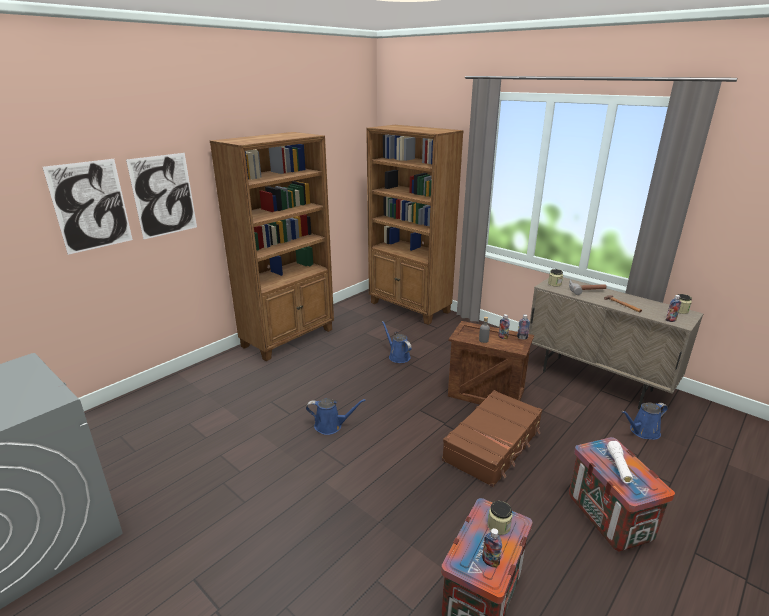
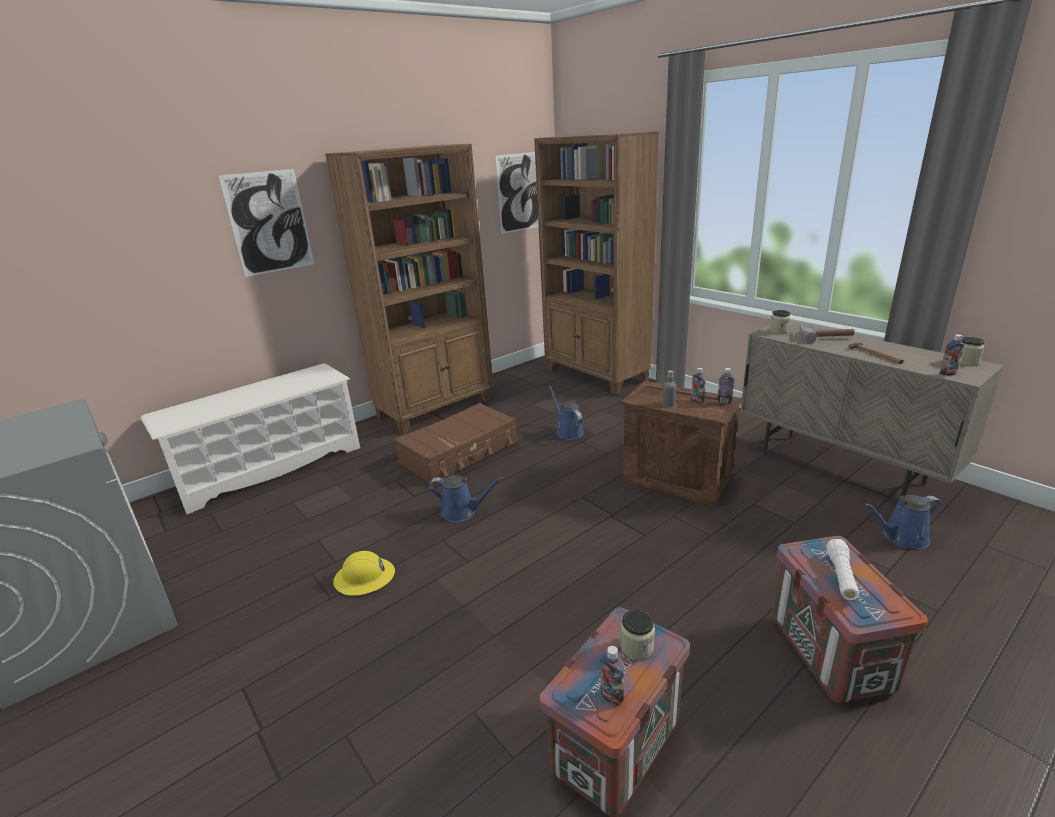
camera: 10 degrees right, 0 degrees up
(91, 206) = (176, 232): picture -> picture (519, 192)
(161, 393) = (271, 467): none -> white shoe rack
(267, 484) = (364, 578): none -> yellow hard hat
(493, 445) = (674, 545): brown suitcase -> brown suitcase (460, 453)

